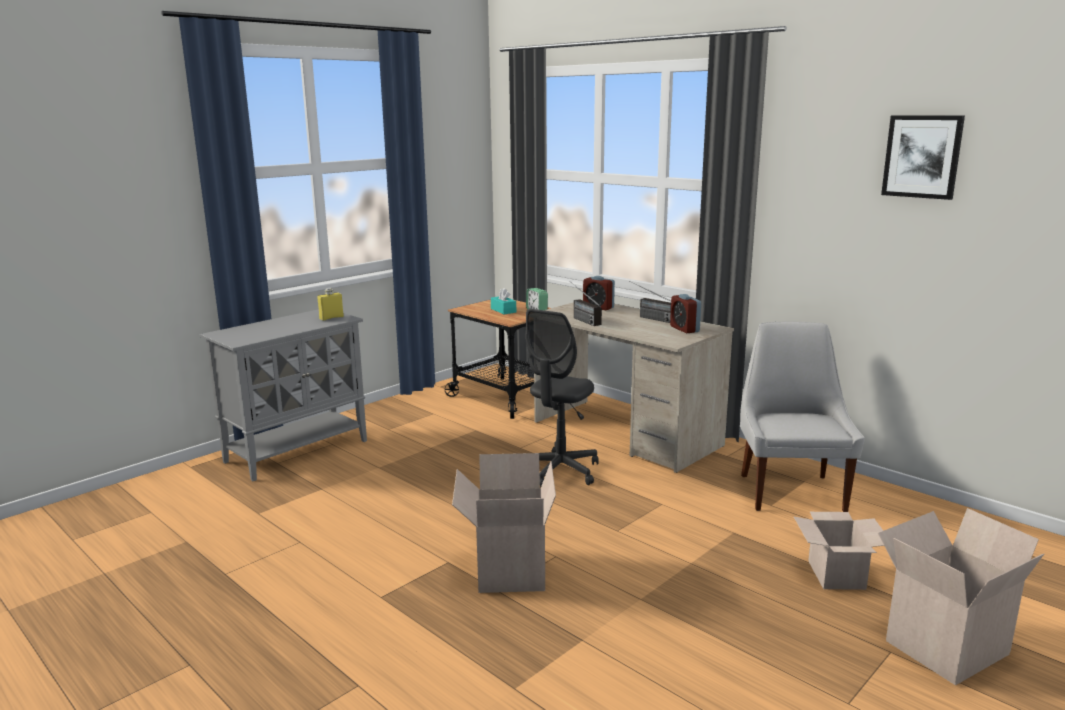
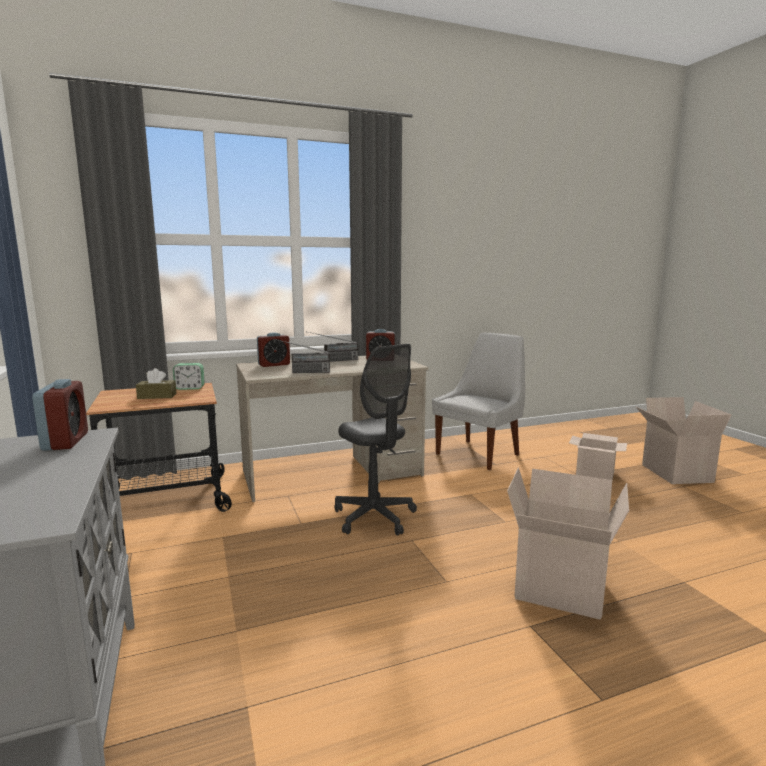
camera: 65 degrees left, 5 degrees down
(331, 318) = (65, 441): yellow bottle -> alarm clock
(503, 310) = (157, 396): turquoise tissue box -> brown tissue box
(790, 491) = (479, 454): white chair -> white chair turned 105 degrees clockwise
(922, 156) = (490, 216): picture -> none

